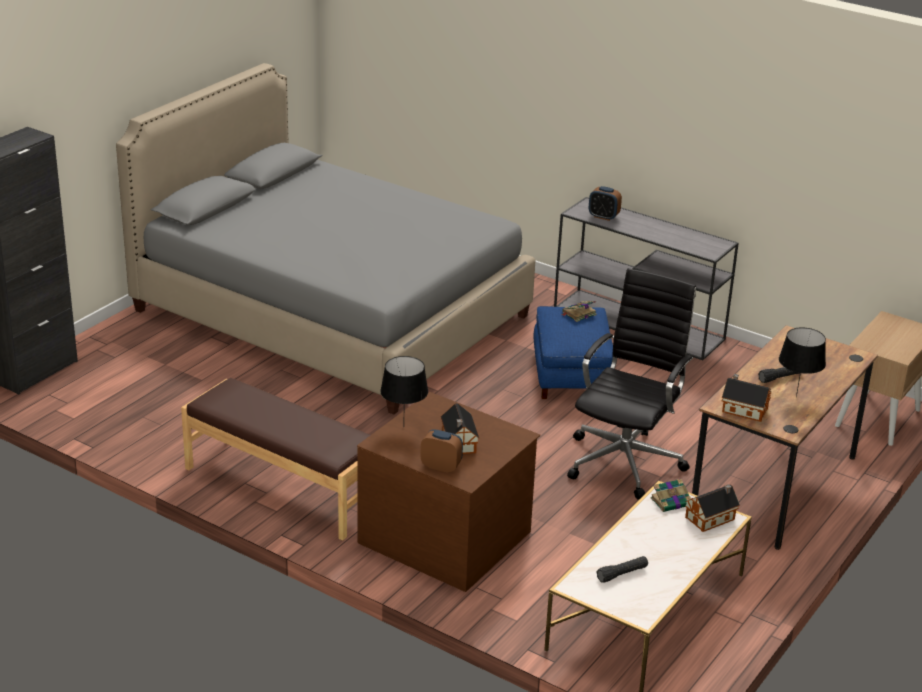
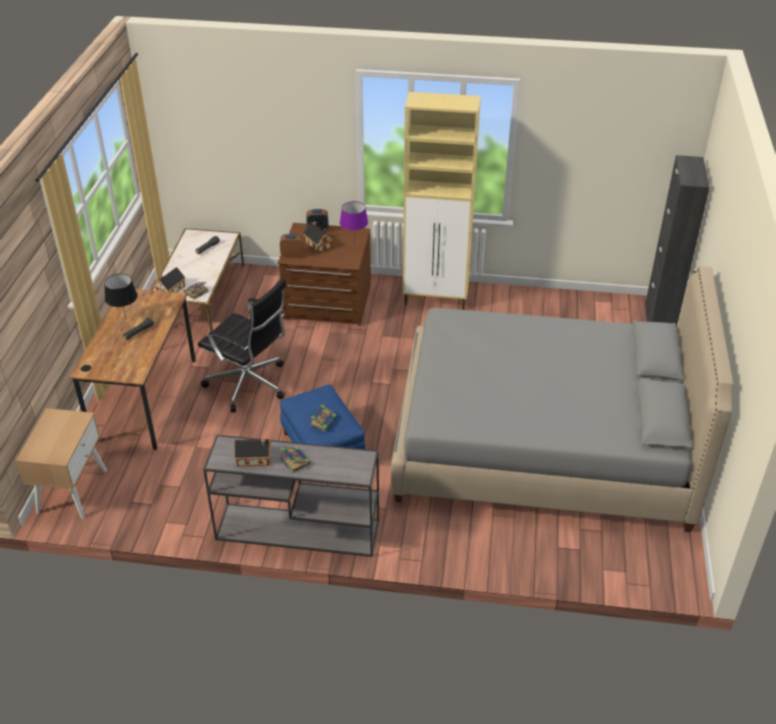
camera: 155 degrees right, 10 degrees up
(282, 488) = (436, 299): brown bench -> beige cabinet
(403, 427) = (354, 244): black table lamp -> purple table lamp
(603, 217) = (338, 460): alarm clock -> alarm clock (292, 255)
(626, 460) = (249, 385): black office chair -> black office chair turned 60 degrees counterclockwise
(646, 226) = (294, 461): none -> book
(743, 409) = (159, 300): toy house -> toy house (255, 458)

